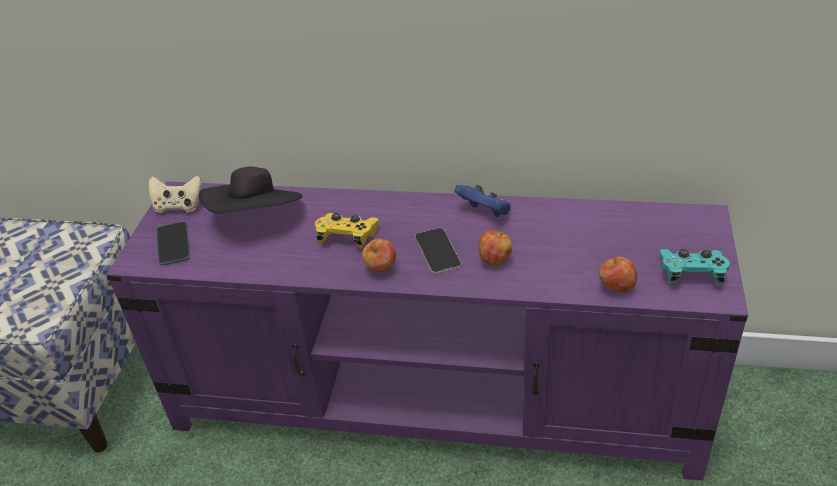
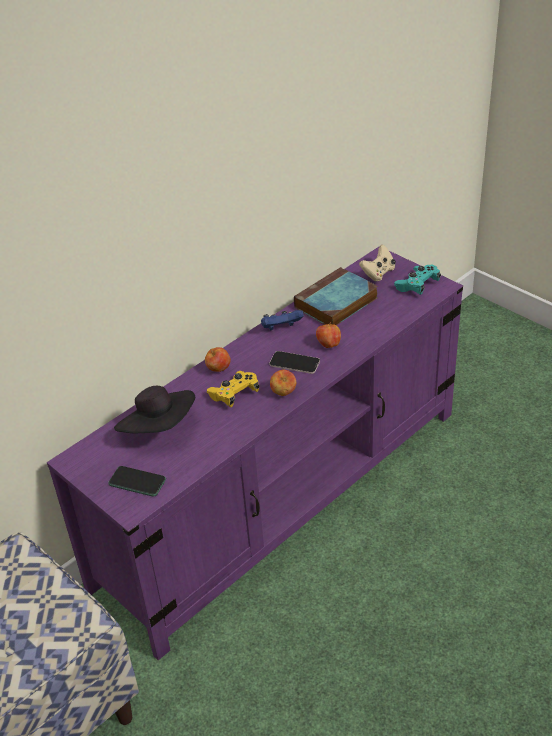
camera: 55 degrees left, 0 degrees up
(179, 206) = (92, 464): beige game controller -> beige game controller (378, 273)
(573, 228) = (335, 304): none -> book
(616, 288) = (400, 314): apple -> apple (218, 369)

